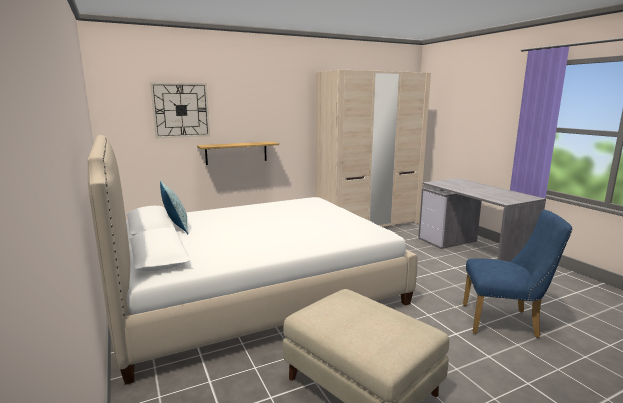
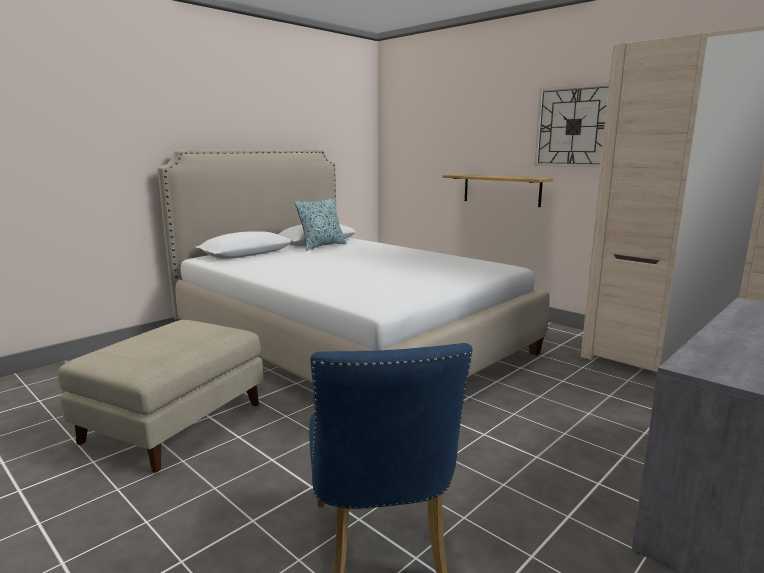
camera: 70 degrees right, 0 degrees up
(181, 110) = (447, 129): wall clock -> wall clock (574, 127)

